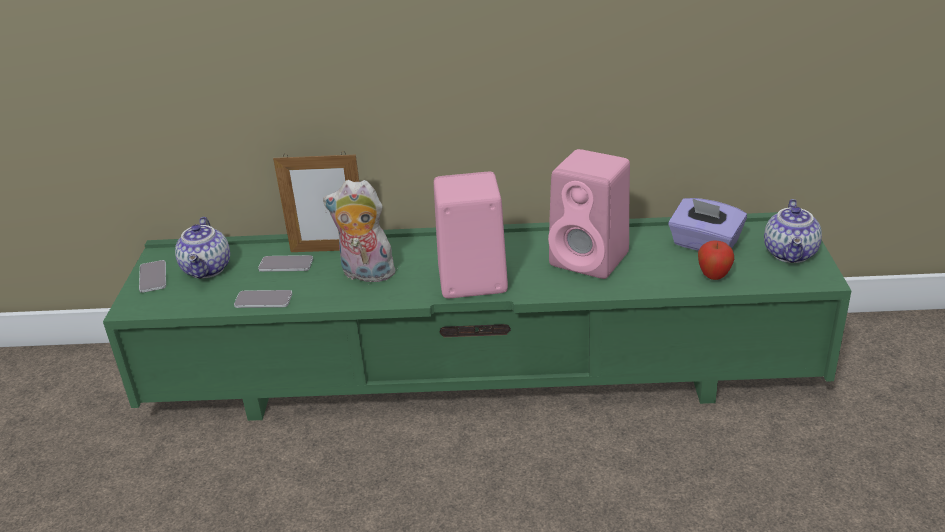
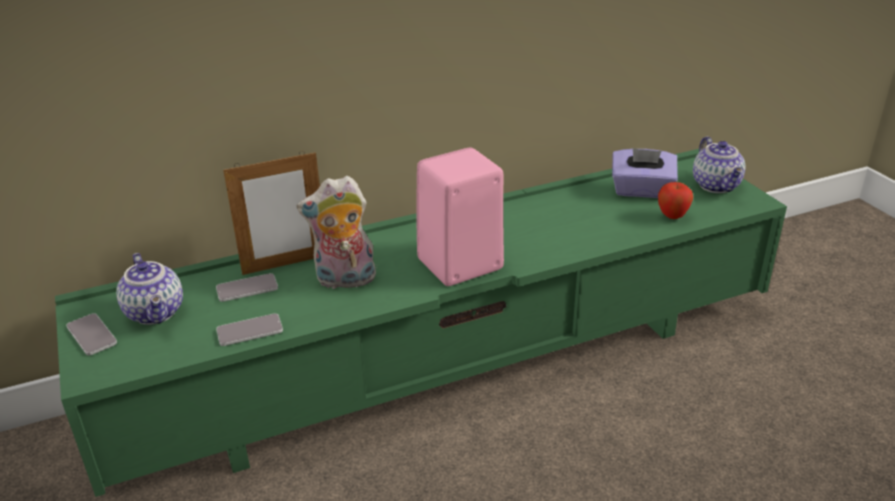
camera: 25 degrees left, 0 degrees up
(592, 259) = (556, 222): pink speaker -> none

